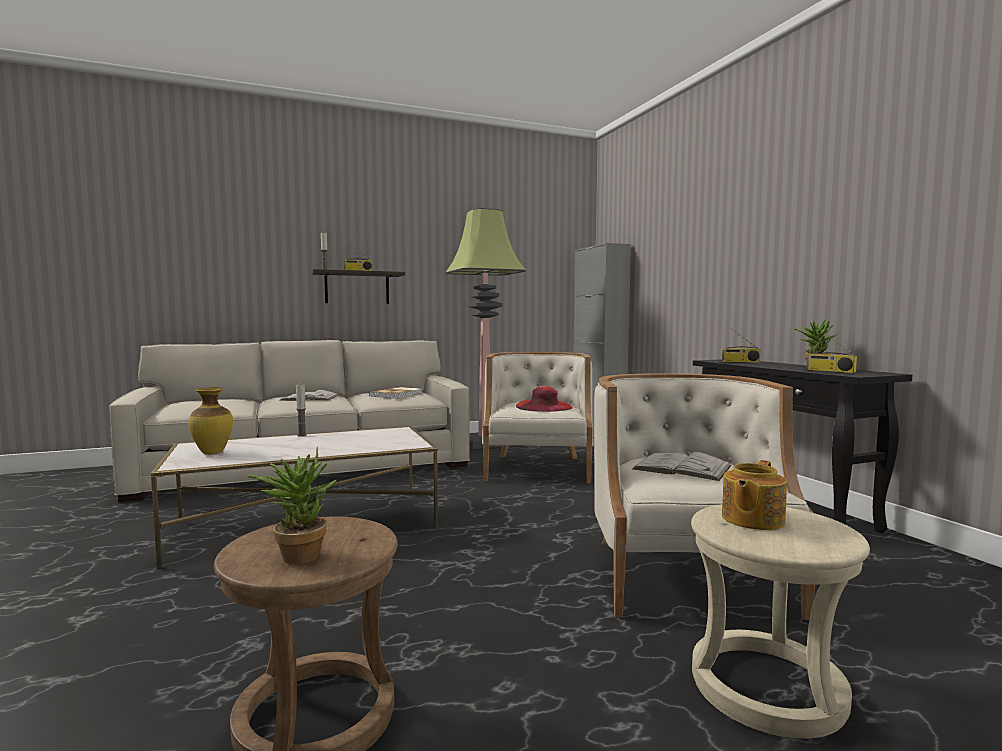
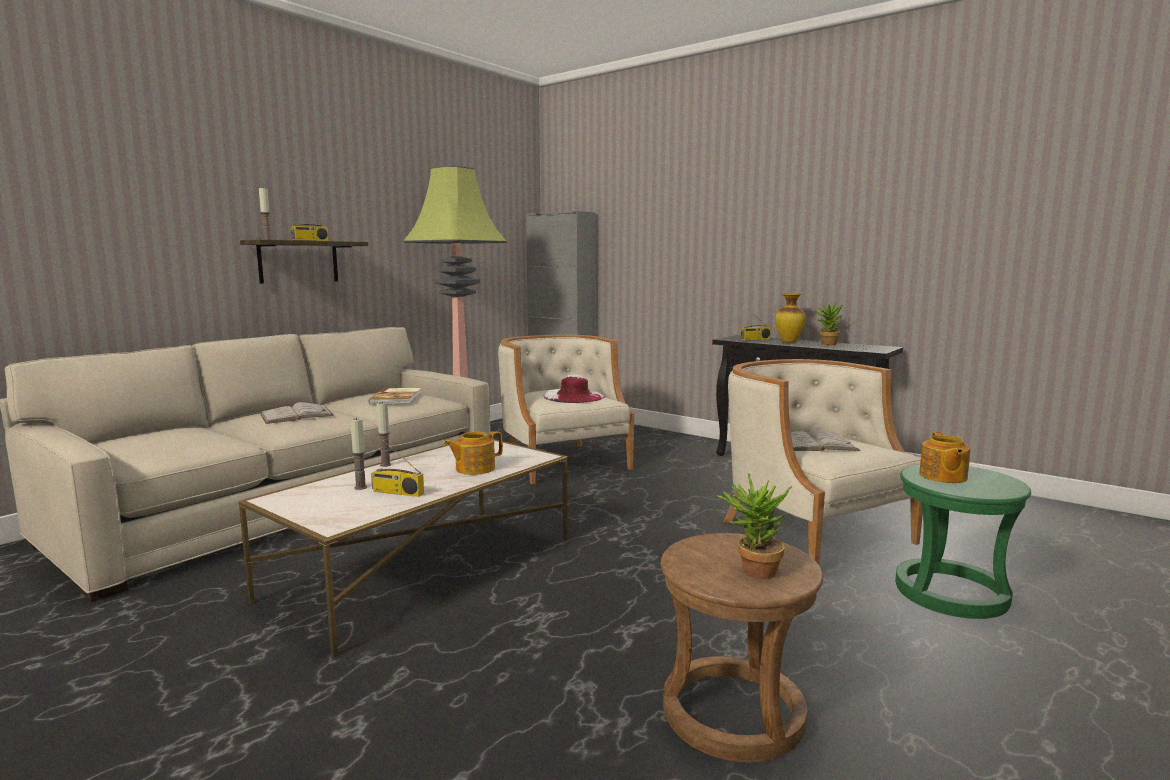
camera: 30 degrees left, 5 degrees up
(212, 453) = (334, 504): vase -> vase (788, 342)
(251, 446) = (360, 487): none -> candle
(348, 446) = (474, 469): none -> teapot
(543, 406) = (574, 396): red hat -> white hat
(767, 686) = (950, 592): beige stool -> green stool
(830, 371) = (849, 347): radio -> radio (397, 492)

